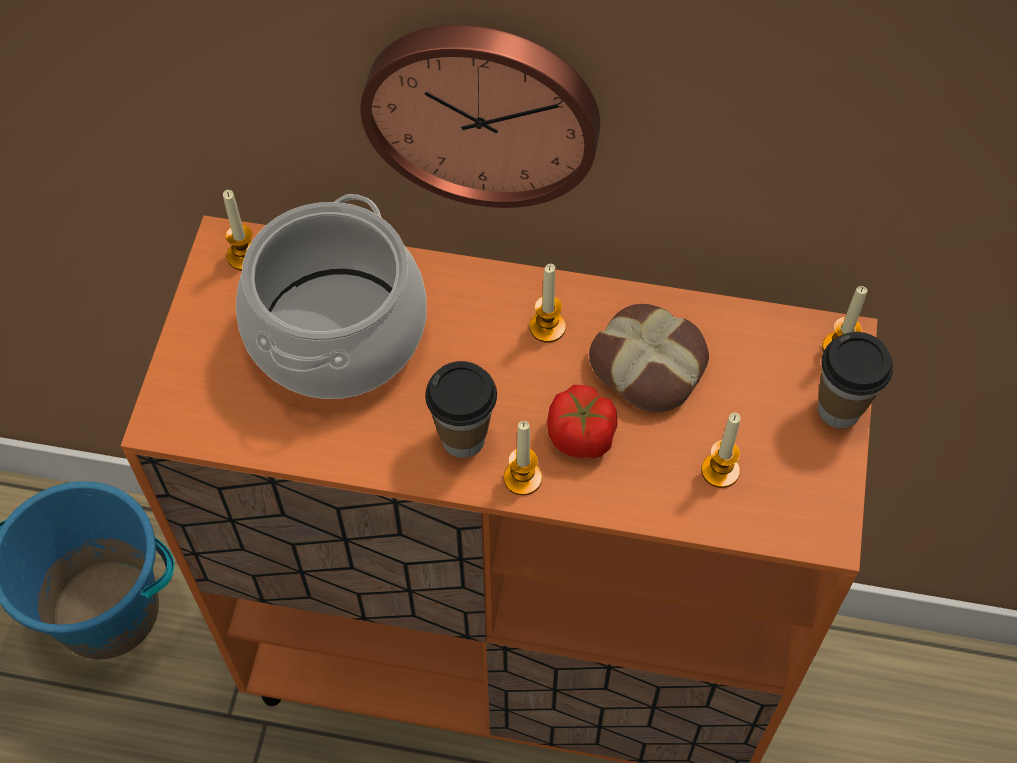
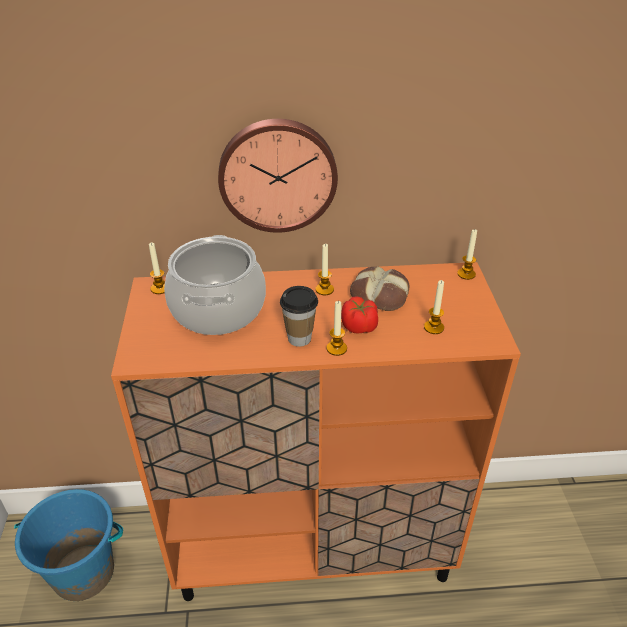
camera: 15 degrees left, 20 degrees down
(839, 410) = (477, 295): cup -> none

